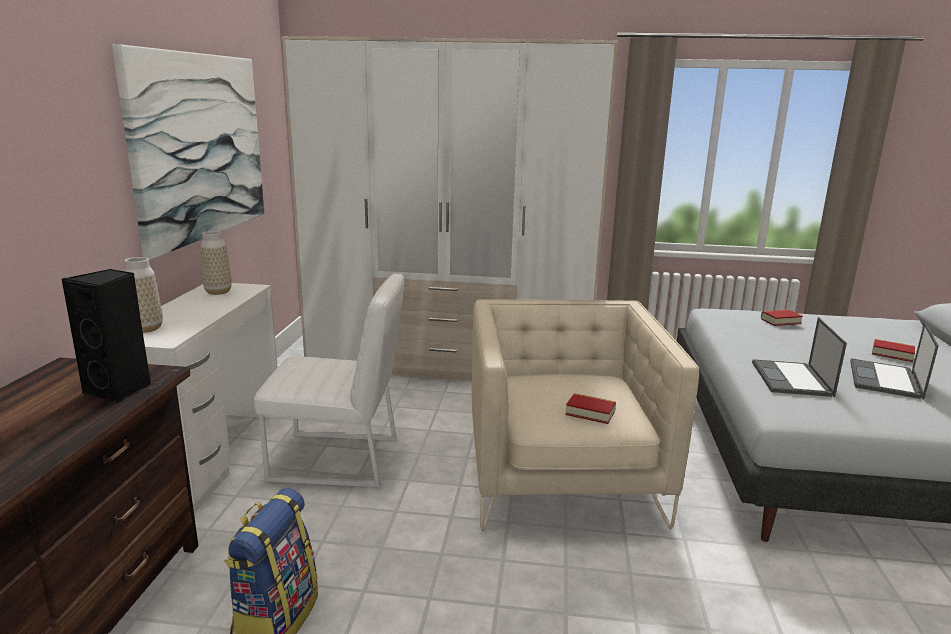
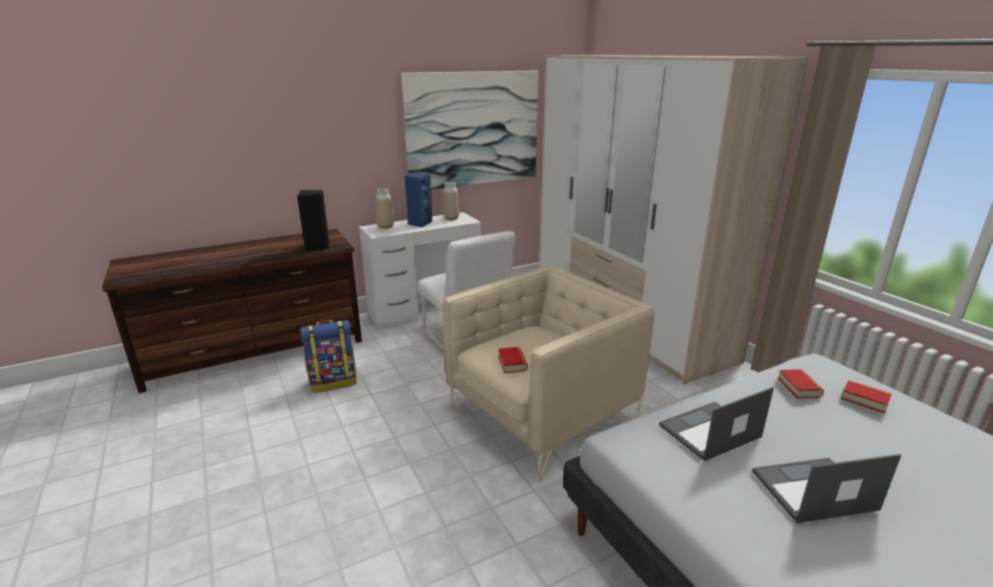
camera: 55 degrees right, 5 degrees up
(190, 309) = (419, 223): none -> blue speaker
(892, 354) = (915, 489): book -> book (799, 387)

